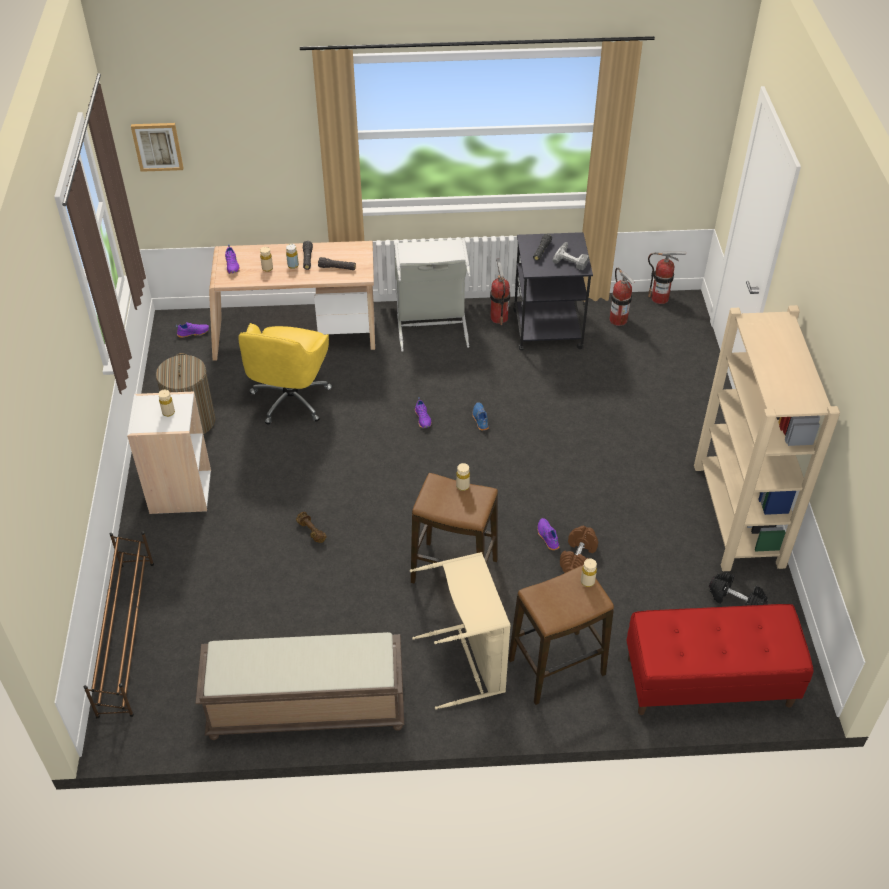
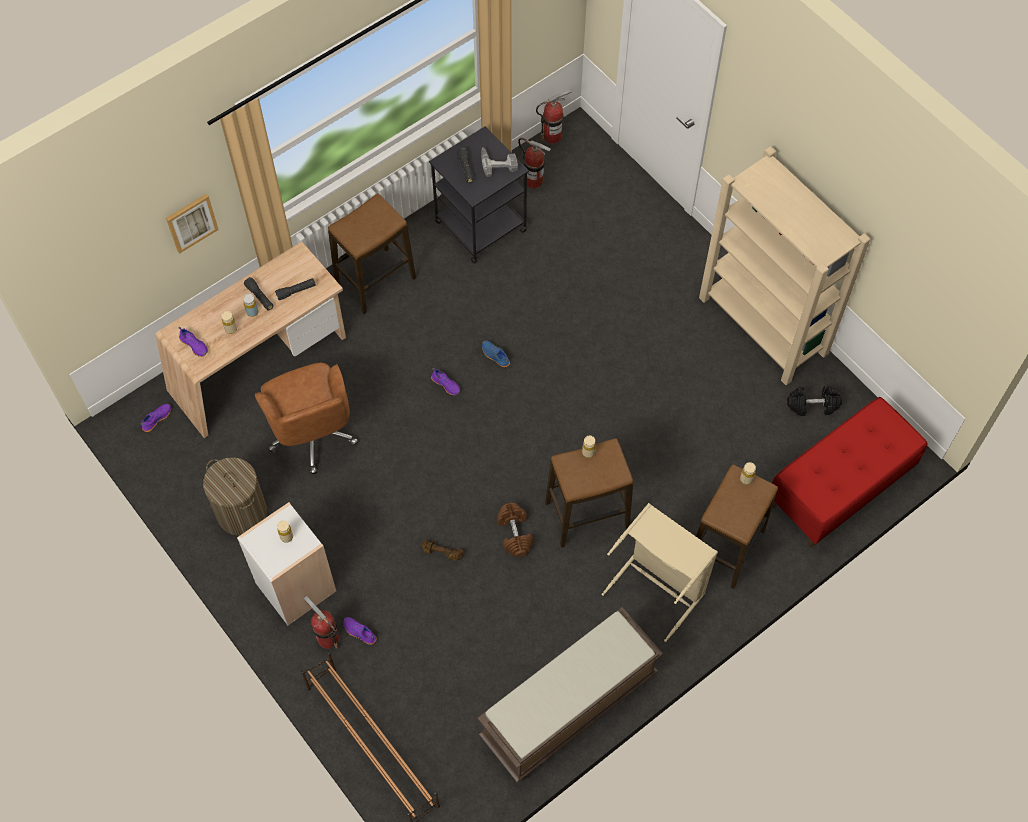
camera: 35 degrees left, 15 degrees up
(157, 146) = (75, 277): picture -> picture (191, 222)
(290, 399) = (312, 435): yellow office chair -> brown office chair
(432, 325) = (375, 281): grey laundry basket -> stool
(499, 317) = (428, 237): fire extinguisher -> fire extinguisher (327, 638)
(547, 537) = (635, 437): purple shoe -> purple shoe (359, 632)
(578, 558) = (672, 441): brown dumbbell -> brown dumbbell (515, 534)

